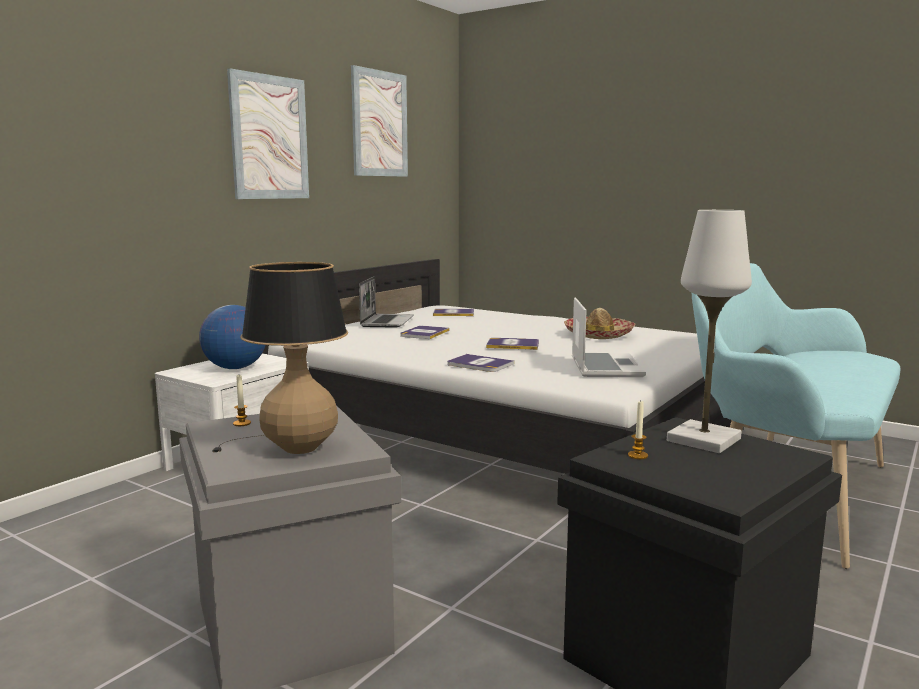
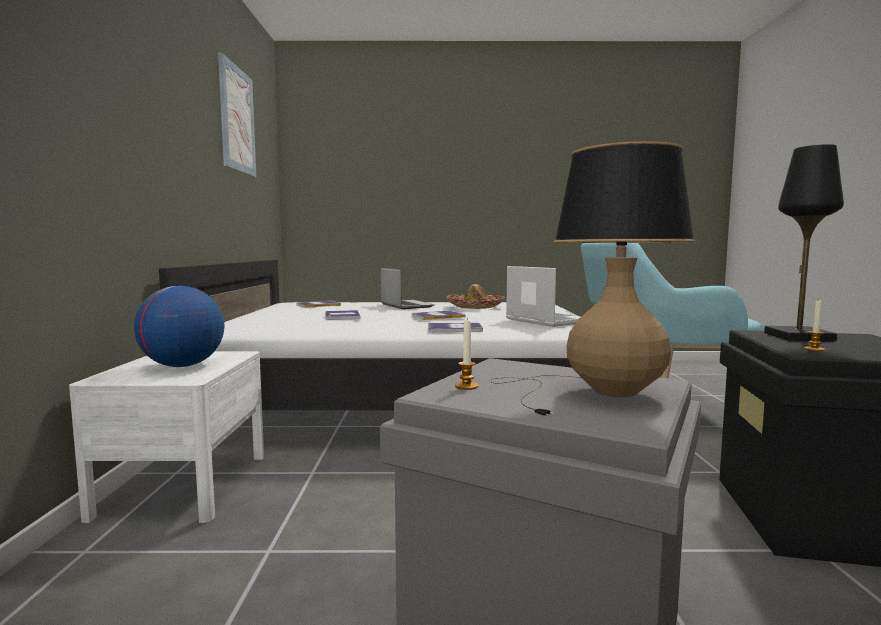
camera: 35 degrees left, 5 degrees down
(269, 137) = (164, 102): picture -> none
(386, 322) = (274, 313): laptop -> laptop (405, 305)
(703, 440) = (798, 337): white table lamp -> black table lamp

